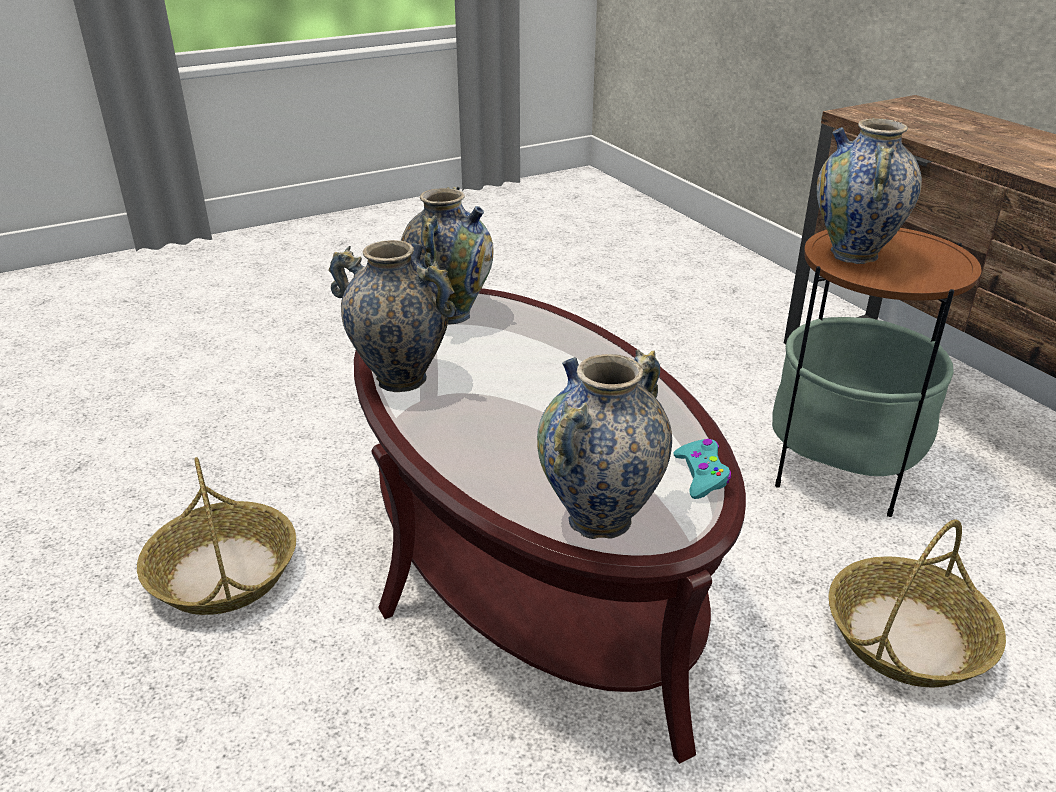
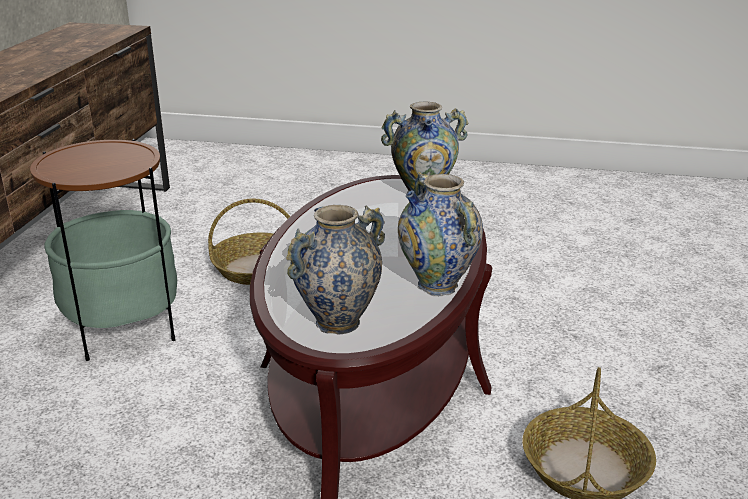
camera: 140 degrees left, 5 degrees down
(701, 475) = (355, 190): turquoise game controller -> none
(854, 254) = (110, 167): vase -> none

